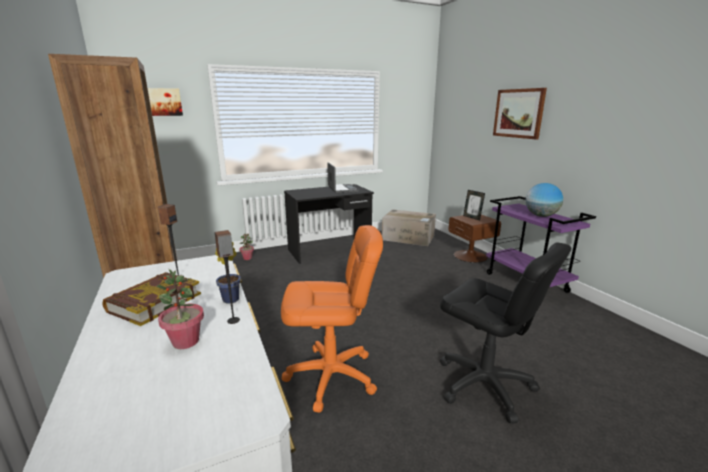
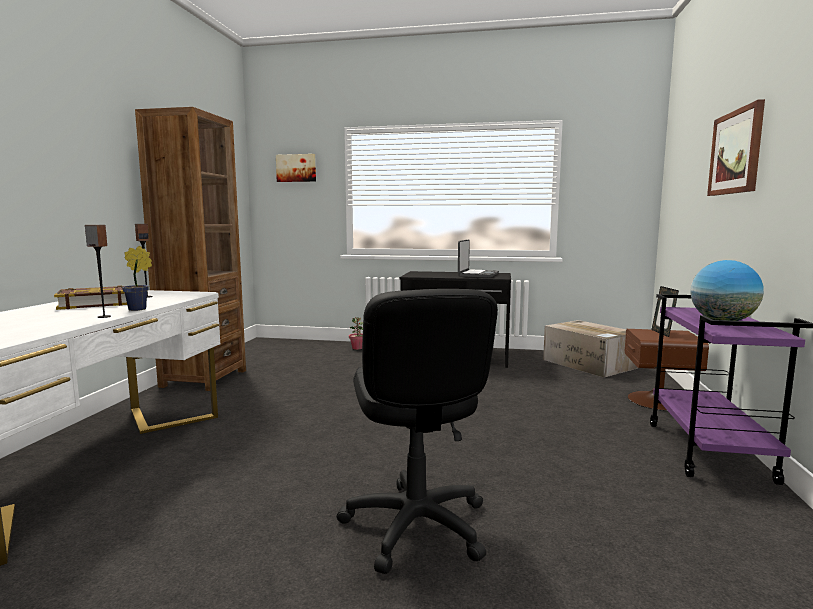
camera: 35 degrees right, 10 degrees down
(185, 342) = (51, 318): potted plant -> none
(331, 376) = (268, 455): orange office chair -> none

